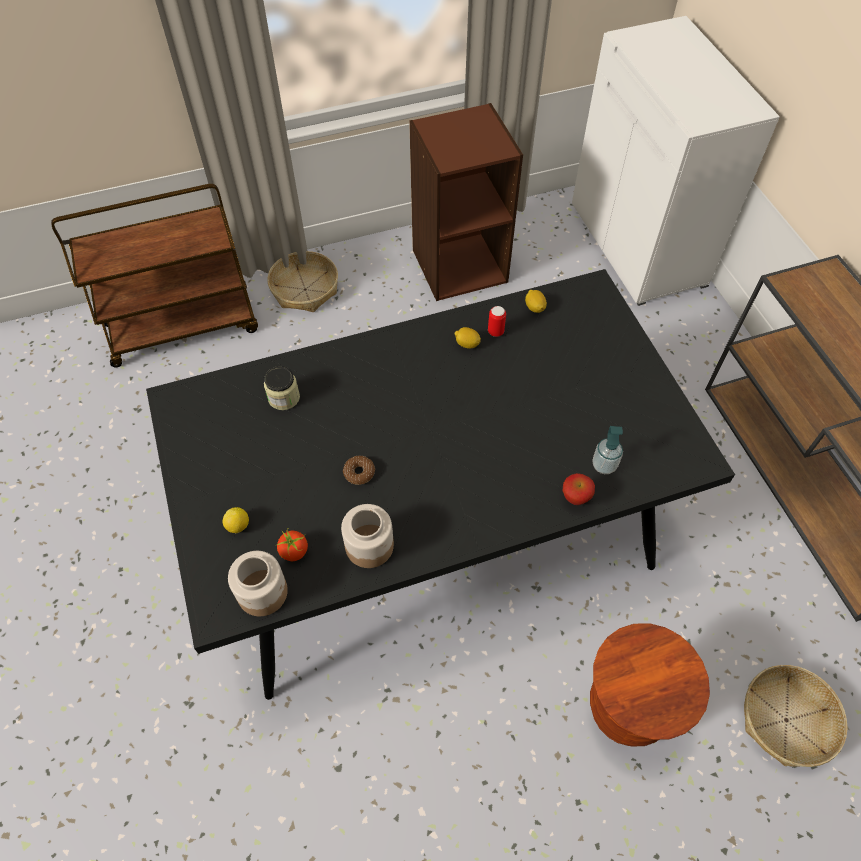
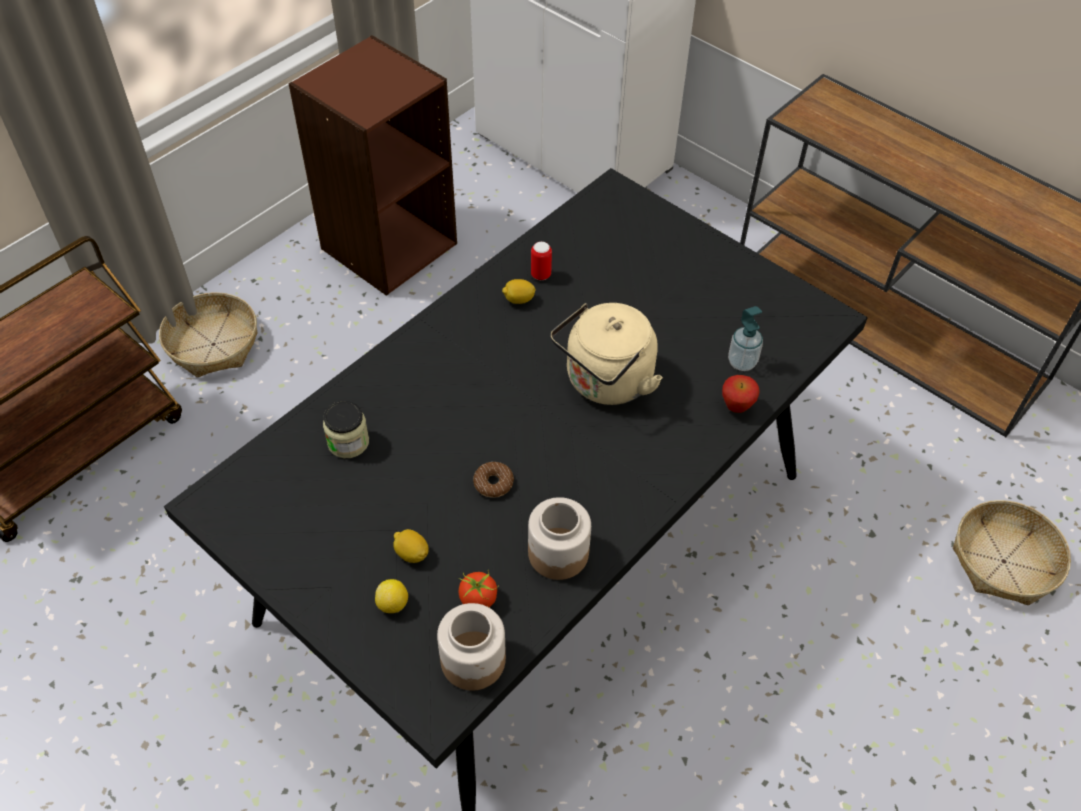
camera: 30 degrees left, 5 degrees down
(488, 434) = (605, 383): none -> beige kettle
(534, 307) = (565, 234): lemon -> lemon (411, 553)
(626, 709) = (855, 630): brown stool -> none

